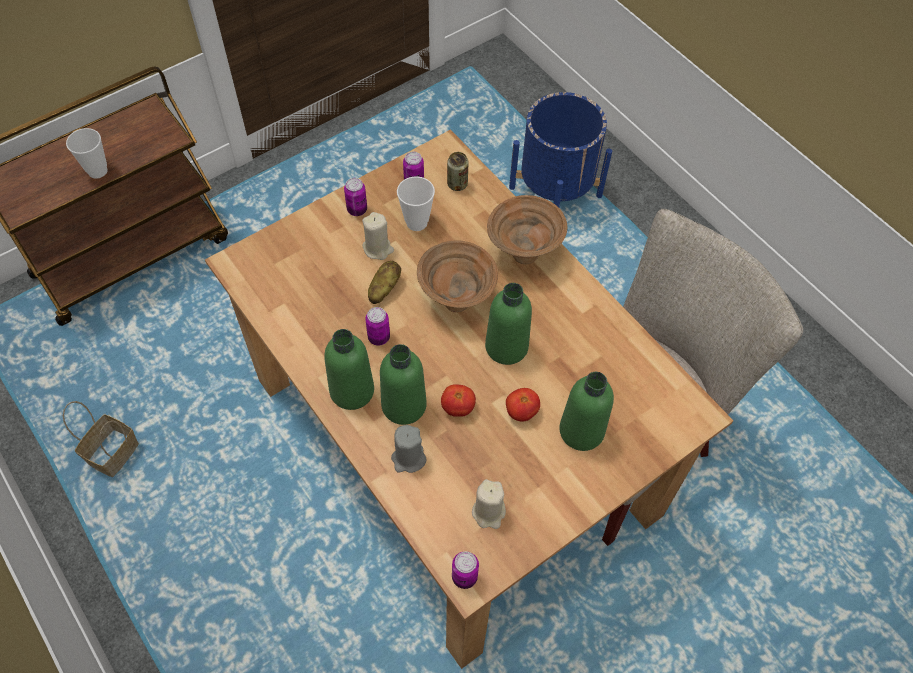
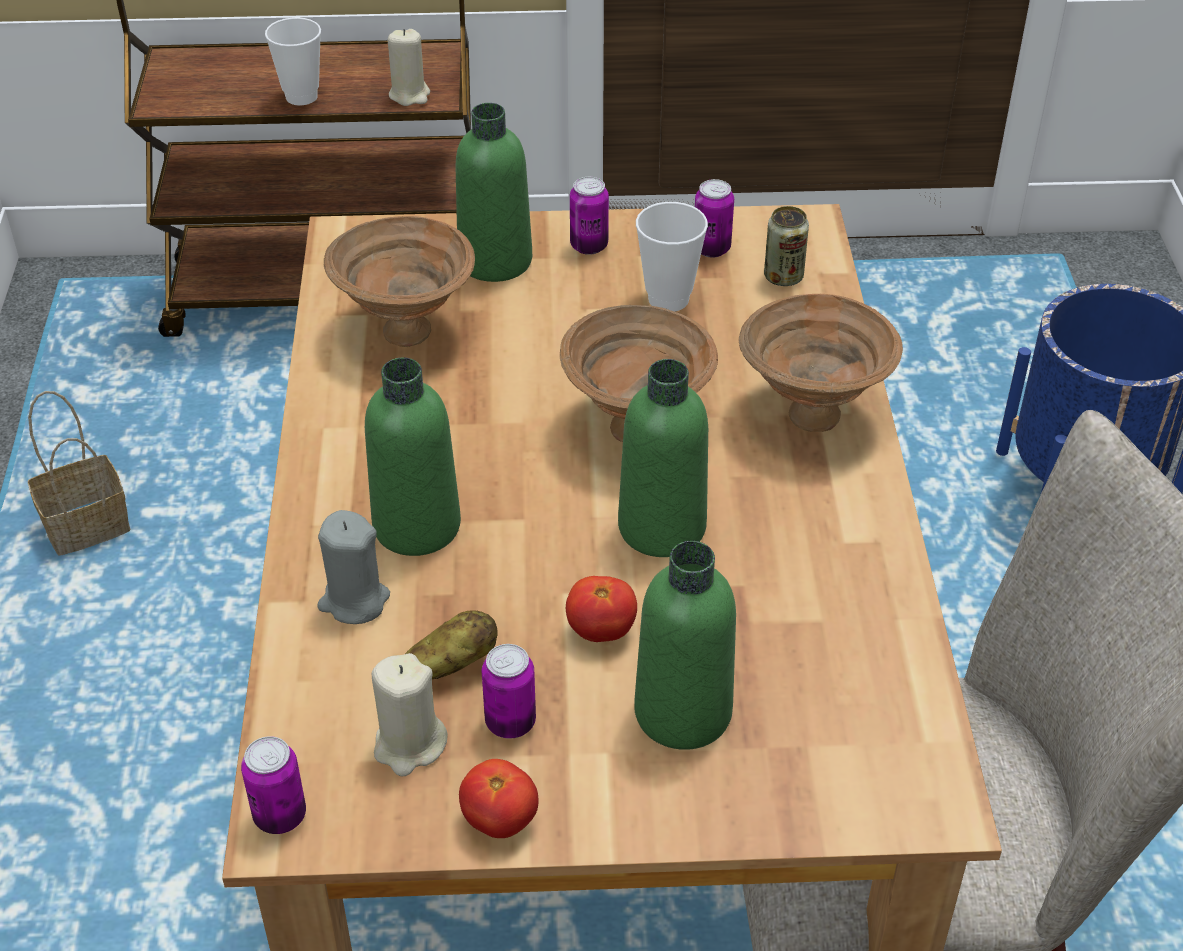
camera: 35 degrees right, 15 degrees down
(309, 303) = (403, 330): none -> brown bowl
(352, 391) = (356, 468): green bottle -> green bottle (495, 261)
(378, 248) = (574, 307): beige candle -> beige candle (409, 95)
(379, 337) = (465, 419): can -> can (510, 722)
(383, 289) = (533, 361): potato -> potato (449, 667)
(458, 407) = (500, 572): tomato -> tomato (500, 820)

